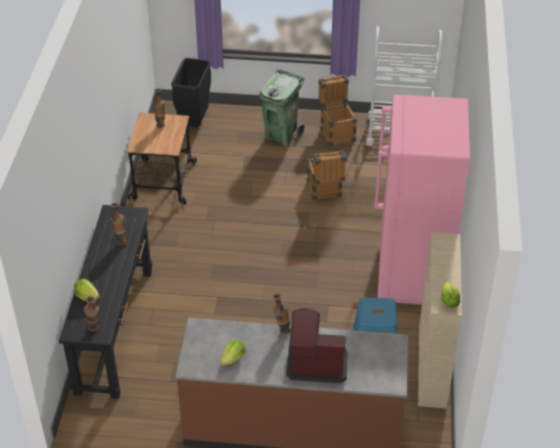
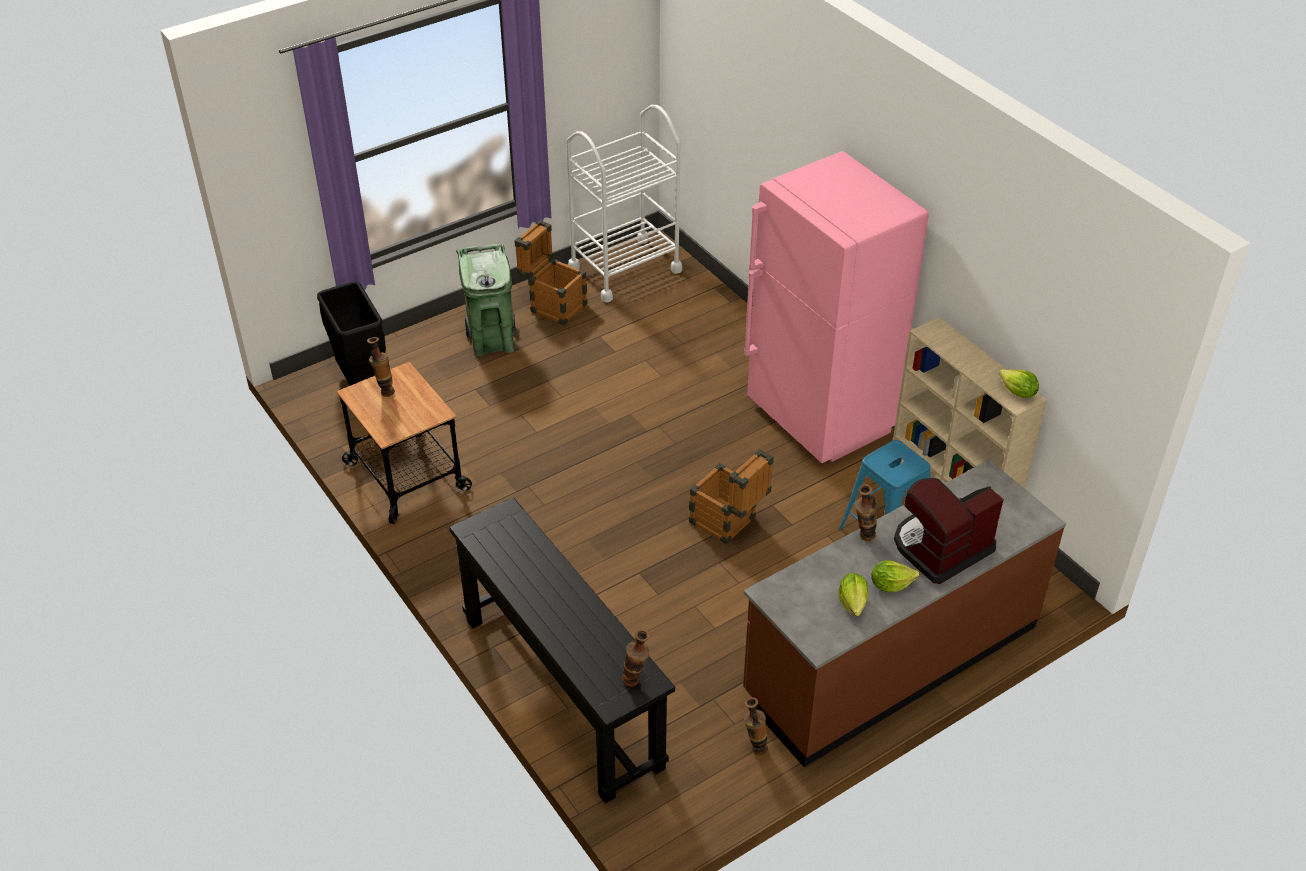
camera: 40 degrees left, 0 degrees up
(87, 296) = (573, 648): lettuce -> lettuce (890, 585)
(120, 241) = (530, 556): vase -> vase (754, 748)
(324, 192) = (620, 380): crate -> crate (728, 524)

